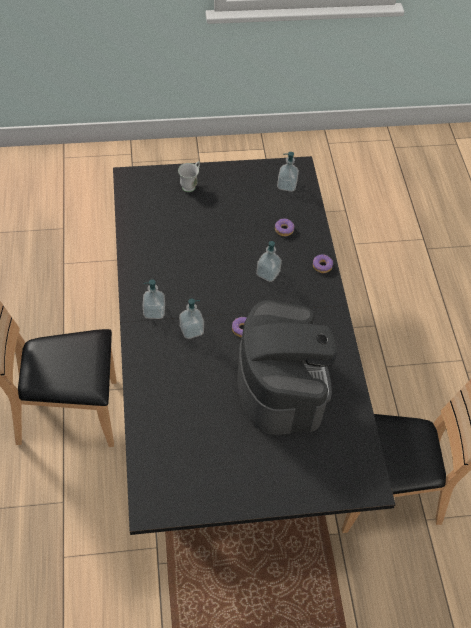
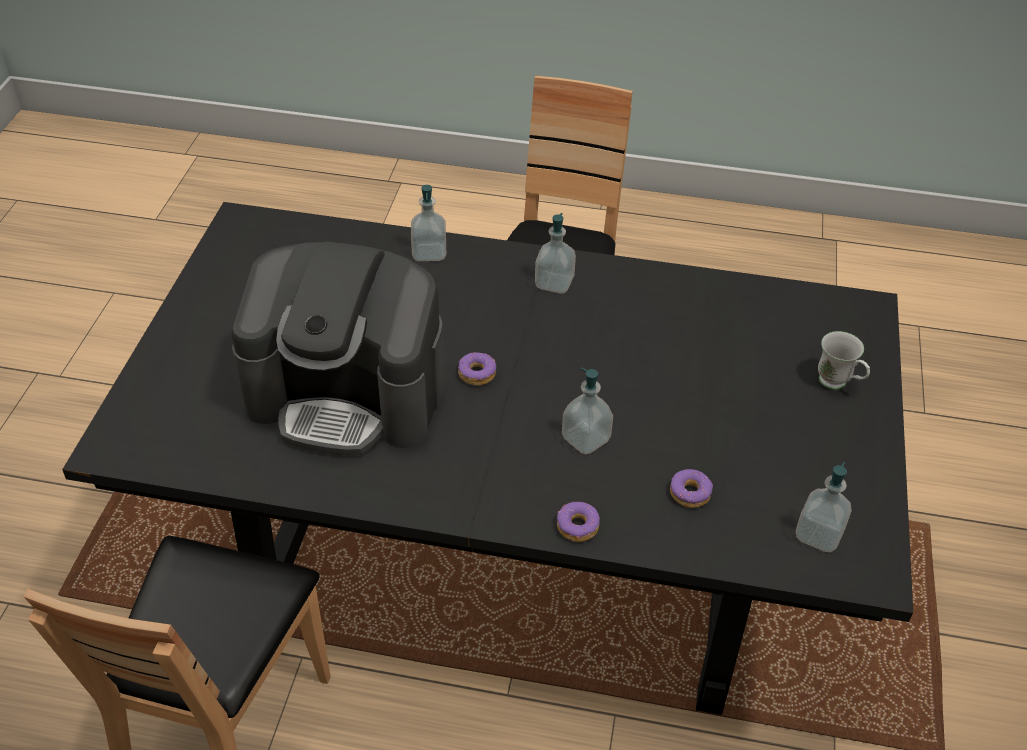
camera: 110 degrees right, 10 degrees down
(191, 330) = (501, 315): soap dispenser -> soap dispenser (429, 253)

